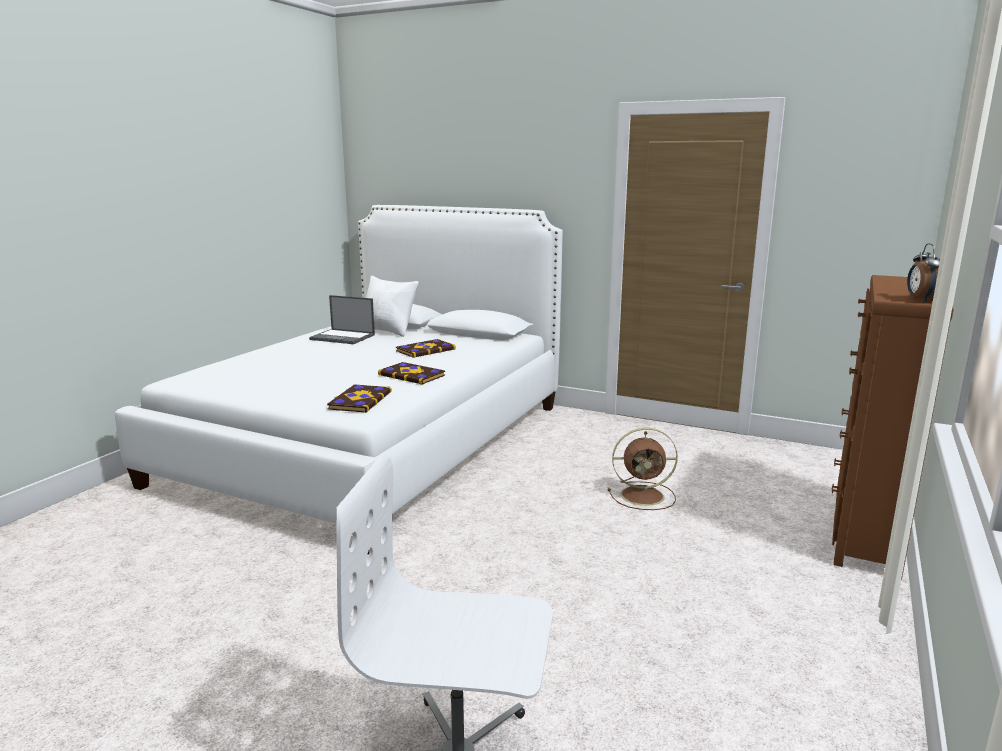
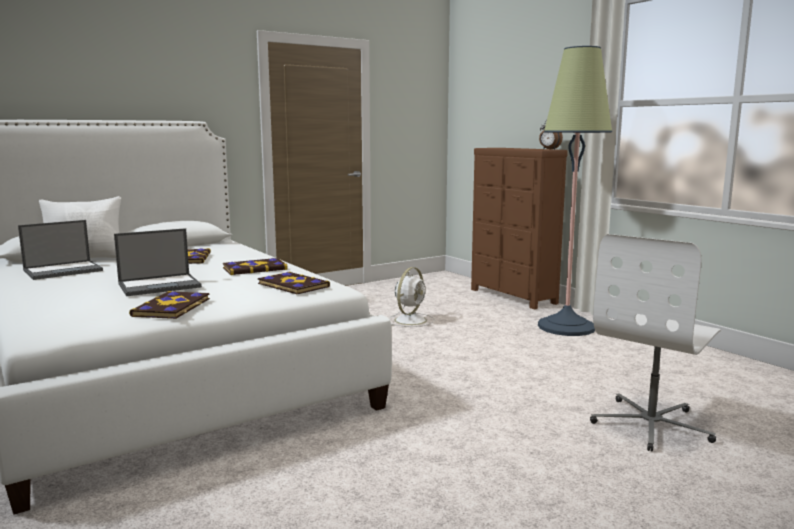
camera: 60 degrees left, 5 degrees down
(255, 388) = (173, 307): none -> book
(315, 368) = (160, 285): none -> laptop
(644, 496) = (411, 320): brown fan -> white fan
(790, 610) = (566, 327): none -> floor lamp

